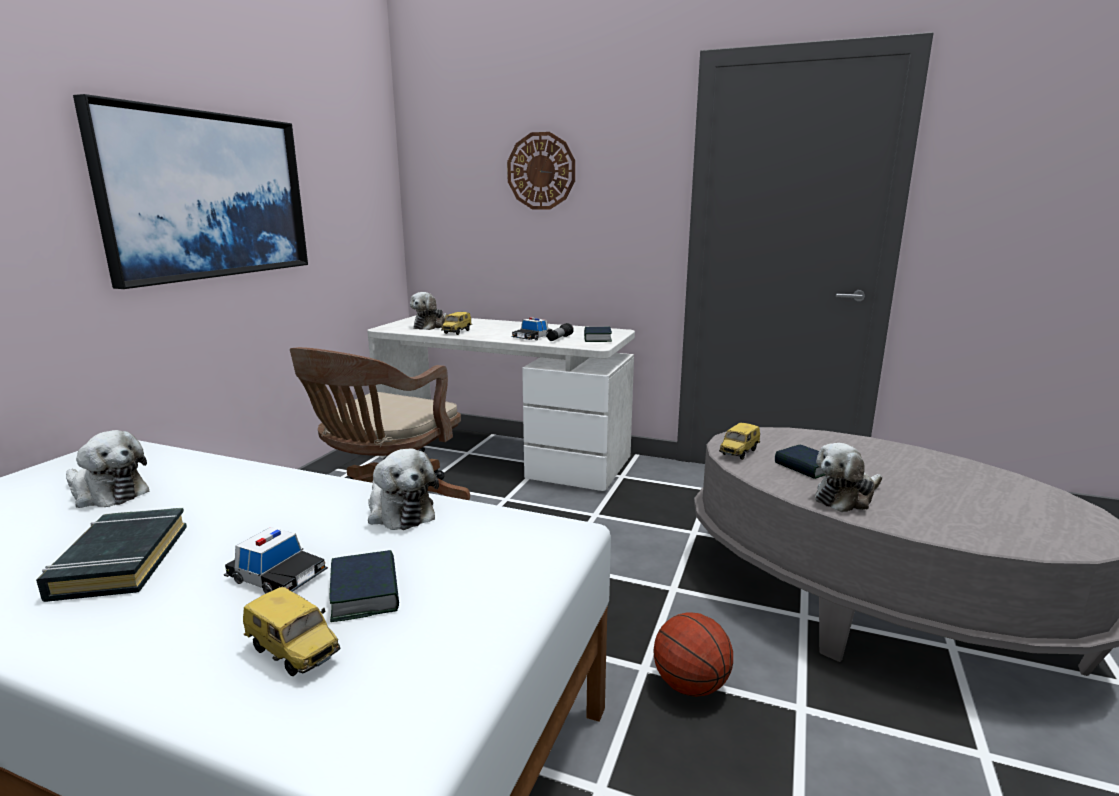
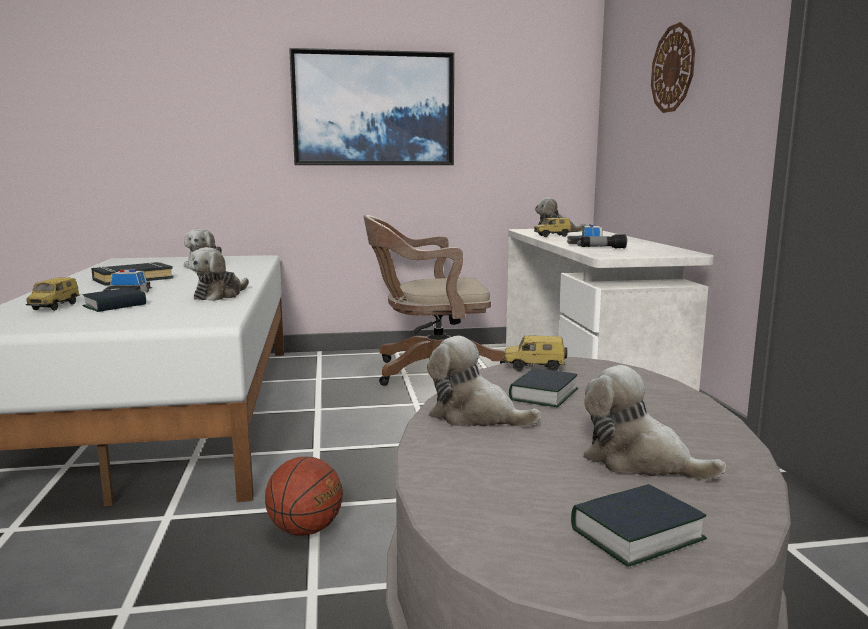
camera: 60 degrees right, 5 degrees down
(597, 338) = (634, 253): book -> book (636, 534)
(939, 478) = (639, 461): none -> plush toy

